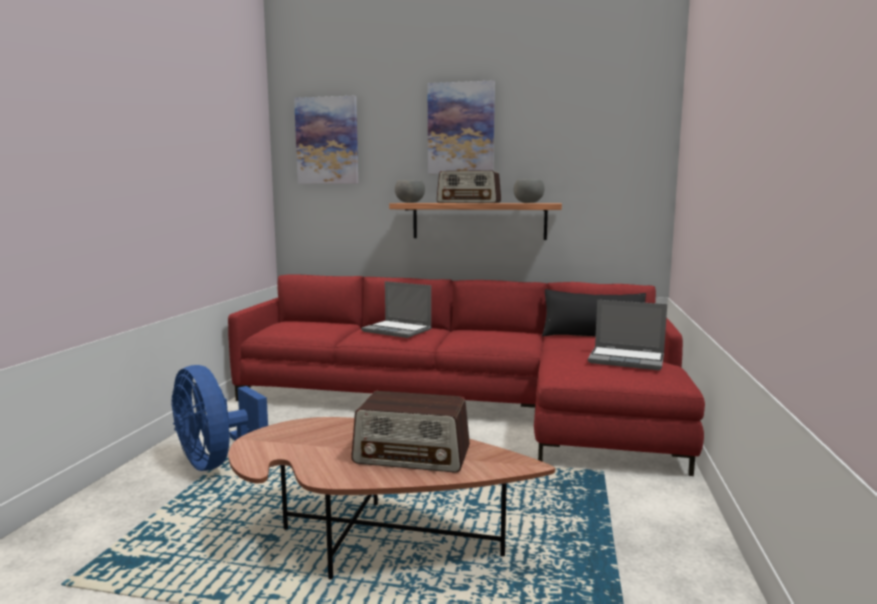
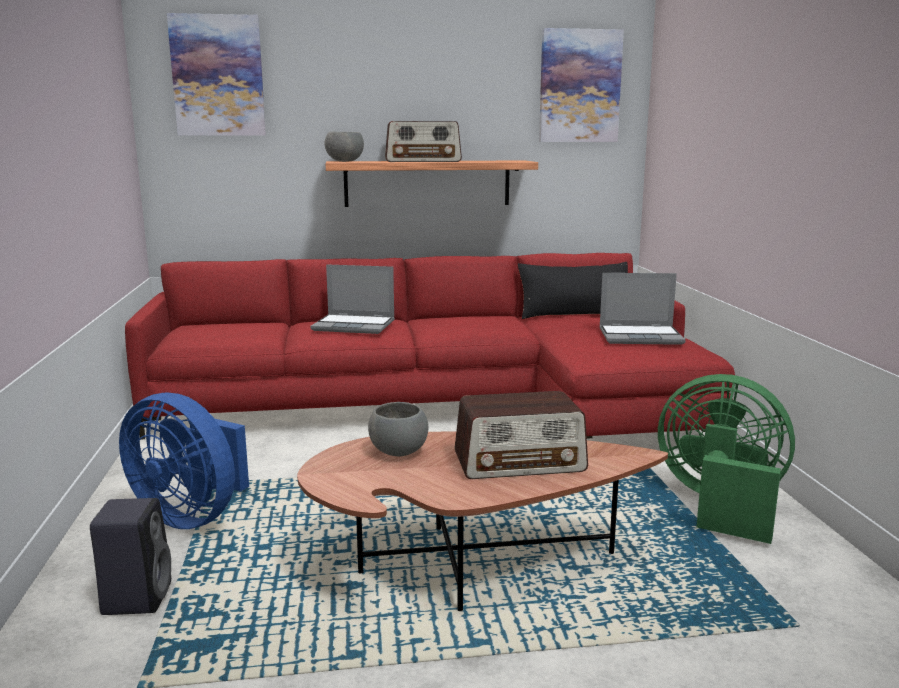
camera: 20 degrees left, 5 degrees up
(127, 515) = (137, 597): none -> black speaker
(461, 128) = (402, 66): picture -> picture (579, 86)
(528, 203) = (491, 160): grey bowl -> grey bowl (398, 452)
(648, 530) = (720, 505): none -> green fan

